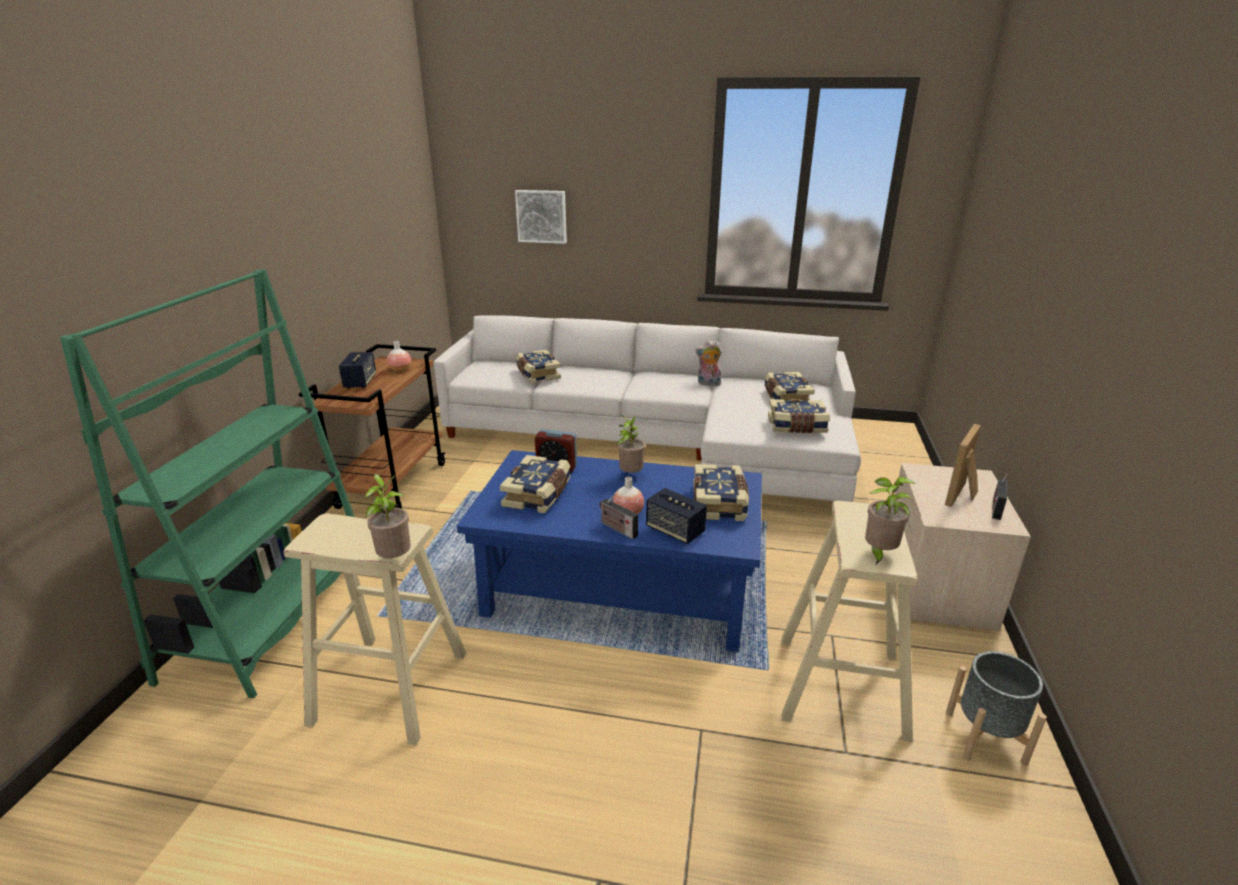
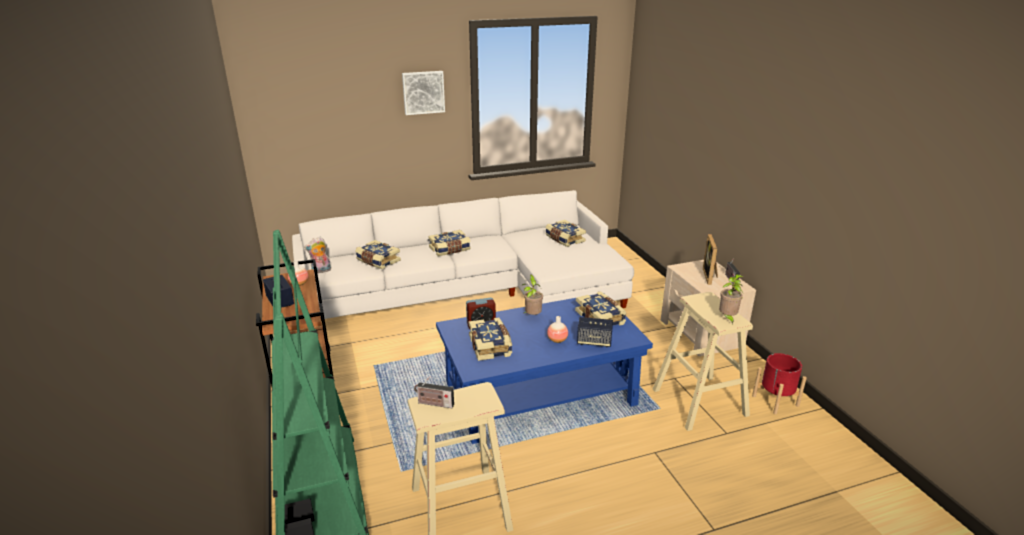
camera: 30 degrees left, 0 degrees up
(395, 559) = (497, 407): potted plant -> none
(542, 216) = (339, 133): picture -> picture (423, 92)
(617, 529) = (561, 351): radio -> radio (434, 404)
(708, 384) = (505, 240): plush toy -> plush toy (321, 271)
(797, 426) = (588, 257): book -> book (450, 249)
(985, 736) = (775, 400): grey planter -> red planter

